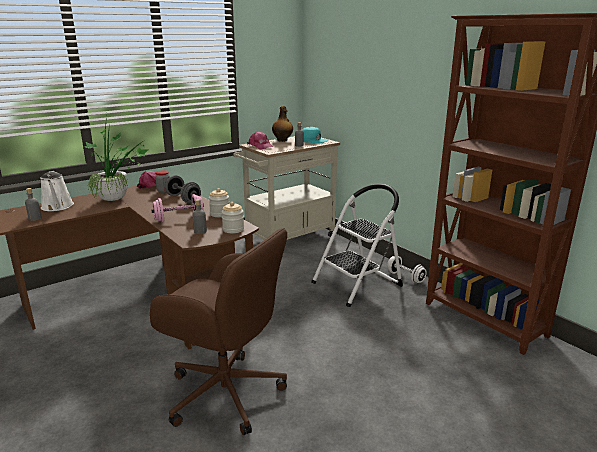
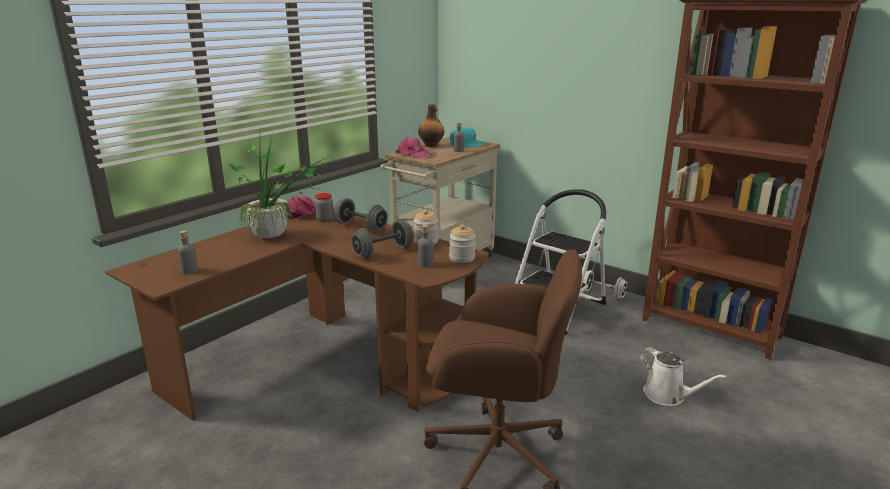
camera: 15 degrees left, 0 degrees up
(57, 207) = (204, 253): white watering can -> white watering can (668, 396)
(179, 219) = (383, 252): pink dumbbell -> grey dumbbell

